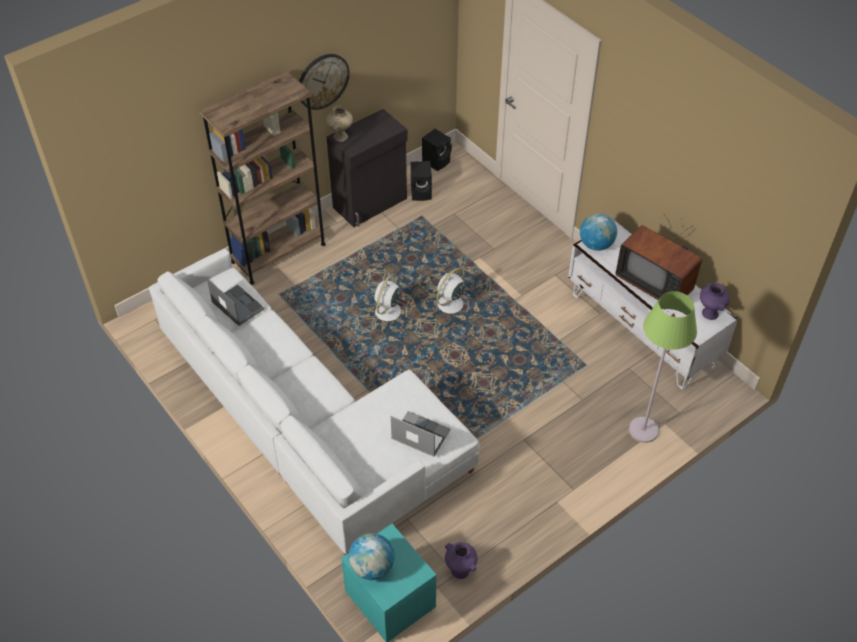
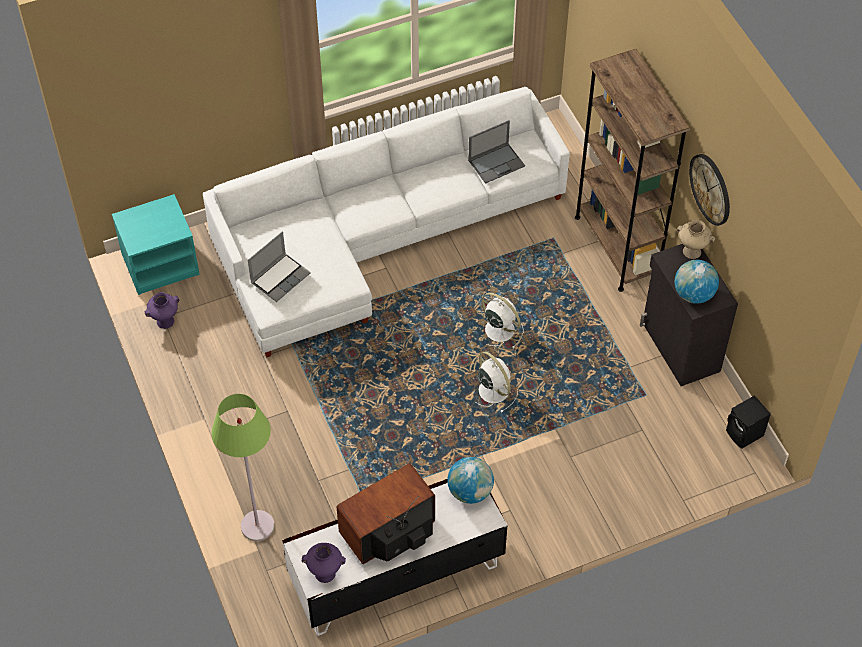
camera: 105 degrees right, 5 degrees up
(372, 567) = (155, 213): globe -> globe (693, 294)
(422, 192) = (688, 404): black speaker -> none

